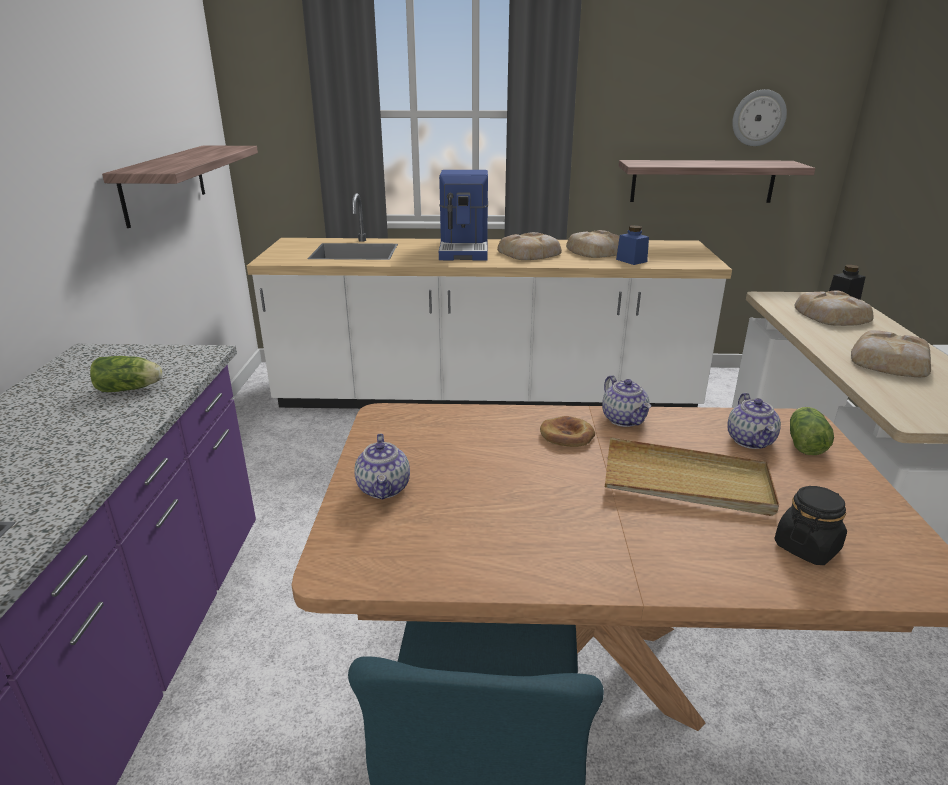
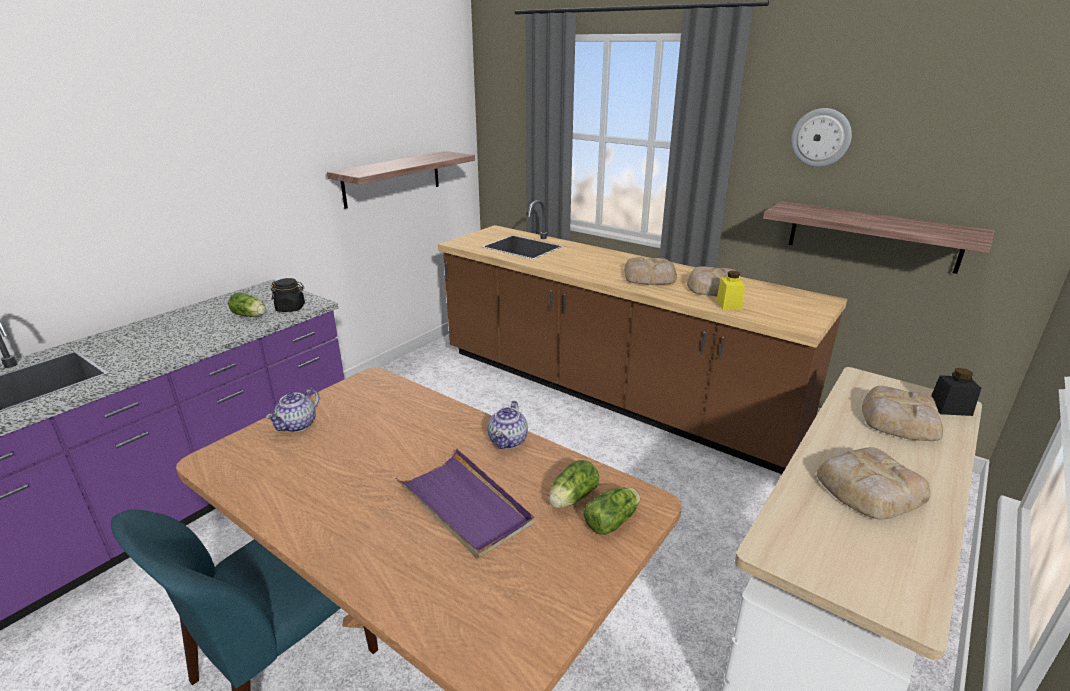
camera: 35 degrees right, 0 degrees up
(465, 249) = (604, 262): coffee machine -> none
(486, 396) = (609, 393): white counter -> brown counter
(567, 435) = (449, 436): bread -> none
(631, 260) = (729, 304): blue jar -> yellow jar
(686, 482) = (465, 505): beige tray -> purple tray
(751, 441) = (571, 498): teapot -> lettuce
(758, 118) = (950, 176): wall clock -> wall clock (821, 137)
(806, 547) = (458, 592): black jar -> black jar (291, 308)

